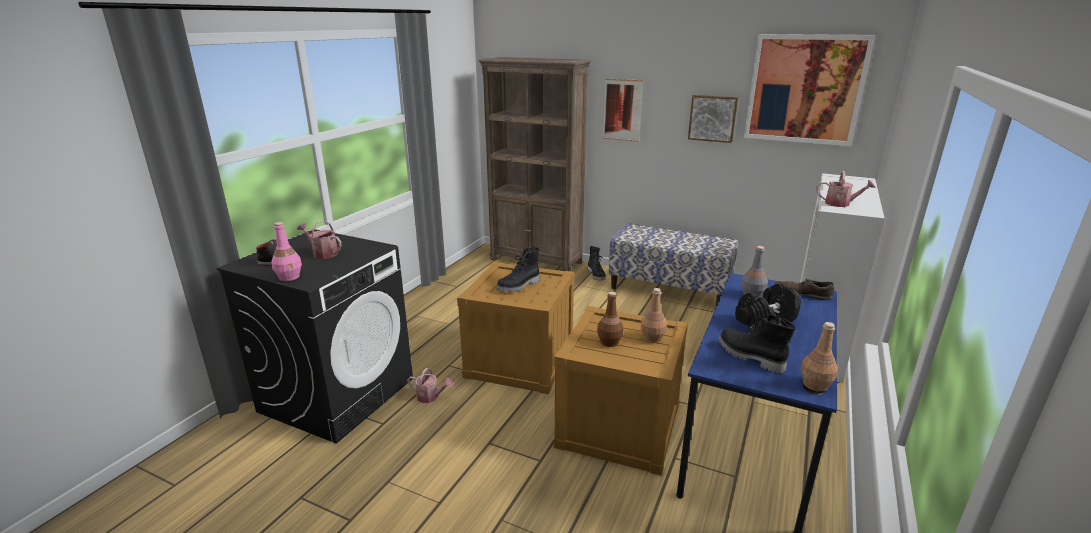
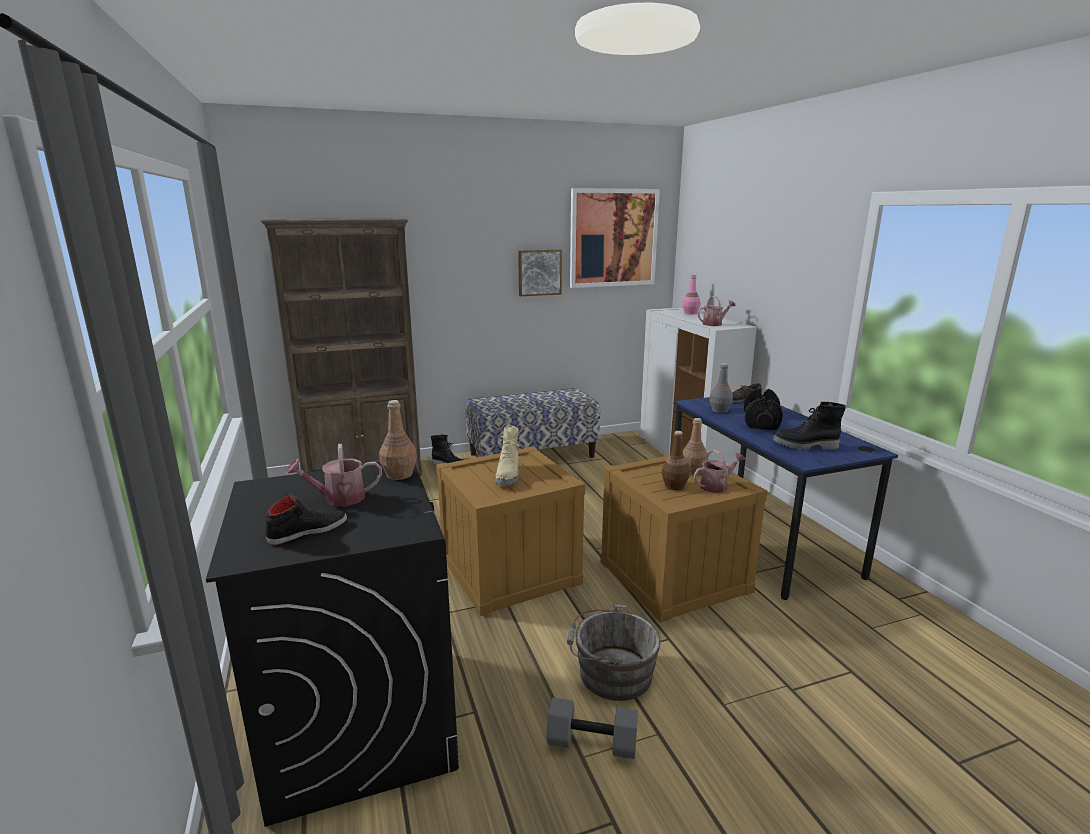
camera: 45 degrees left, 5 degrees down
(289, 277) = (372, 537): pink bottle -> pink bottle (690, 313)
(401, 479) = (591, 744): none -> grey dumbbell
(430, 397) = (479, 653): watering can -> watering can (717, 486)
(472, 454) = (610, 673): none -> grey bucket
(519, 286) = (509, 476): black boot -> beige boot
(622, 110) = (444, 273): picture -> none
(815, 385) = (864, 446): brown bottle -> brown bottle (400, 474)

